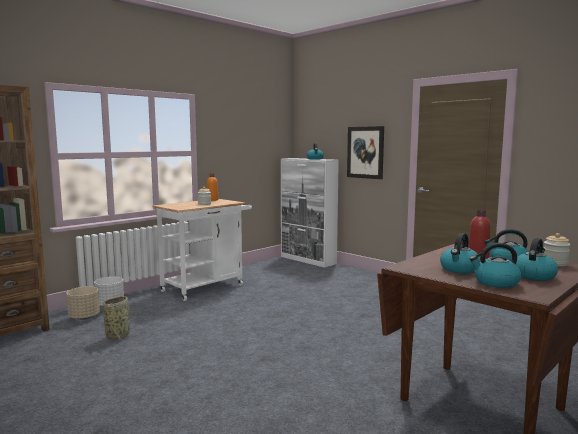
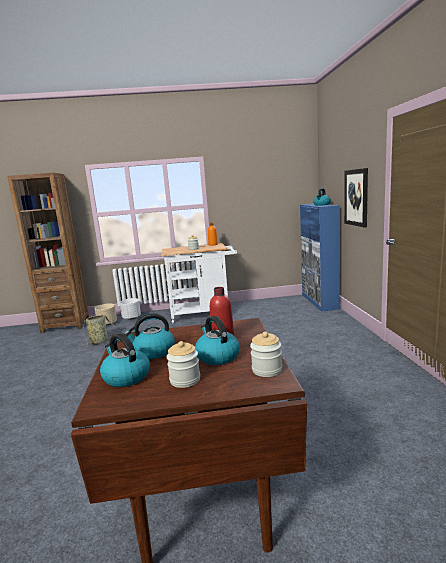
camera: 40 degrees right, 5 degrees up
(308, 260) = (319, 301): white cabinet -> blue cabinet
(533, 276) = (185, 380): kettle -> jar

